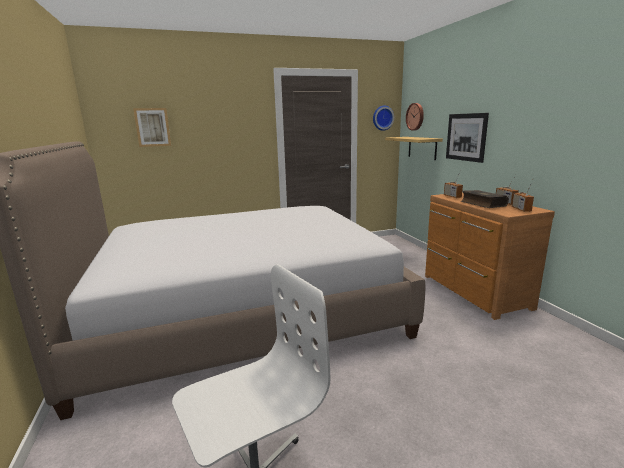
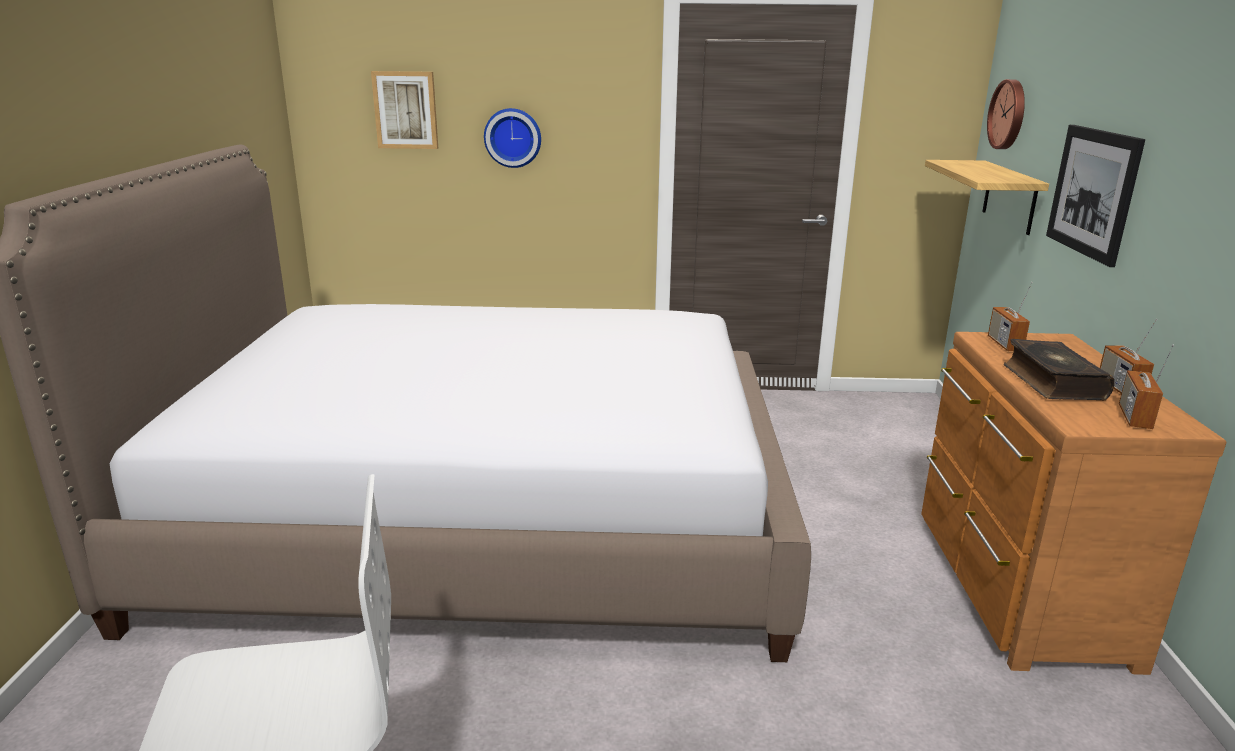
camera: 20 degrees right, 5 degrees up
(382, 118) = (930, 109): wall clock -> wall clock (513, 137)

